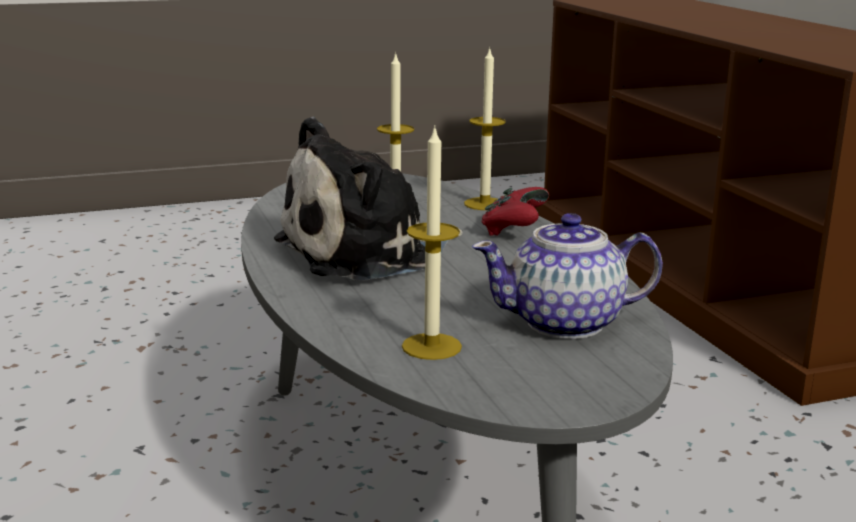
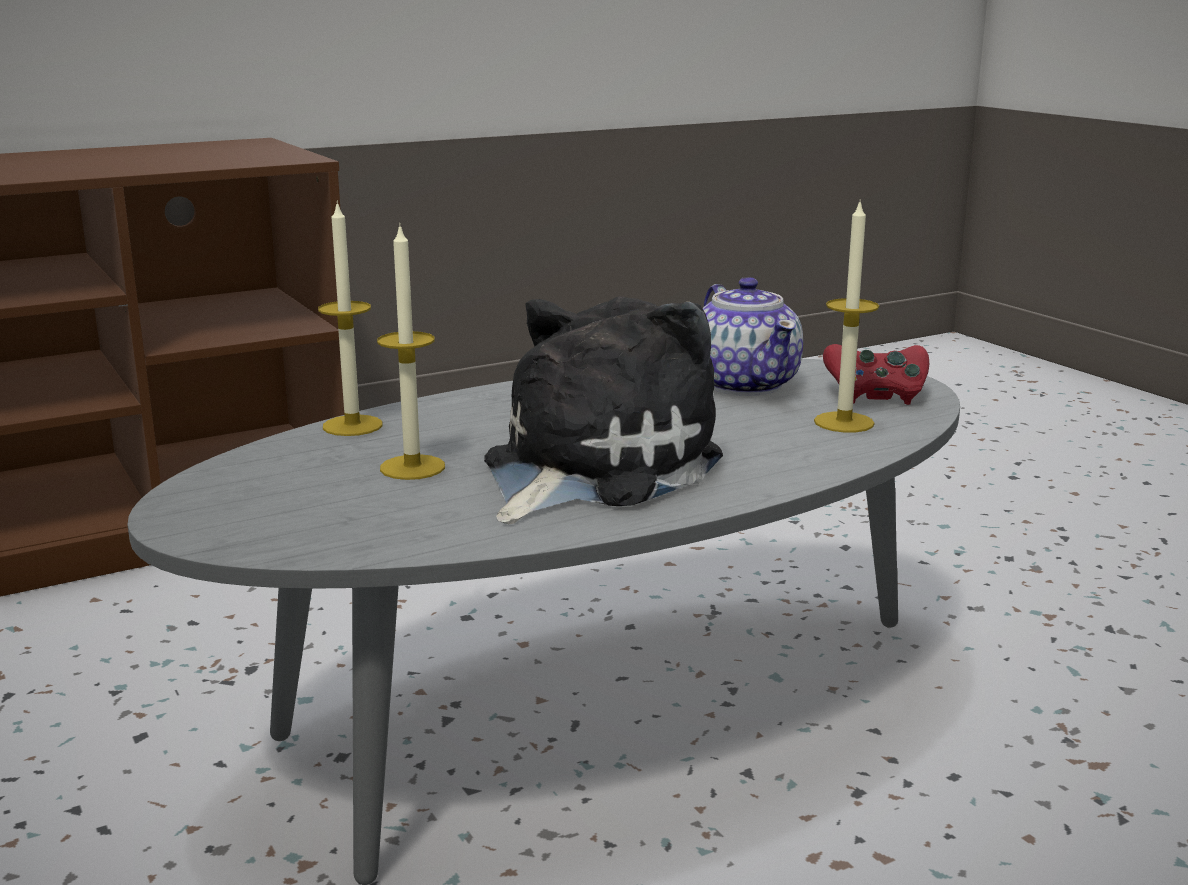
camera: 100 degrees left, 0 degrees up
(367, 253) = (590, 468): plush toy -> plush toy turned 105 degrees counterclockwise
(514, 230) = (468, 408): red game controller -> red game controller (875, 396)

